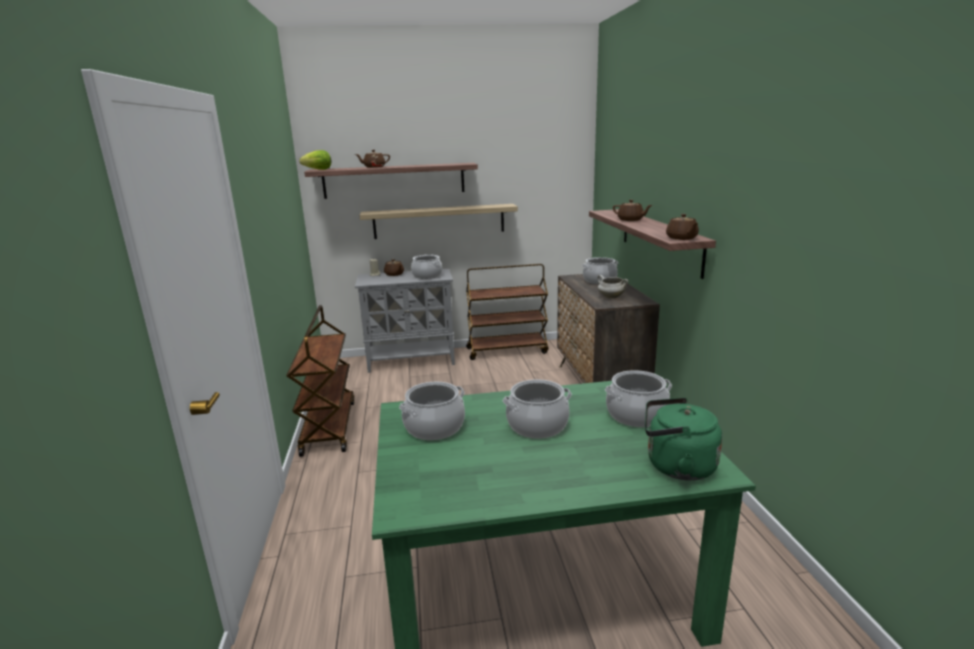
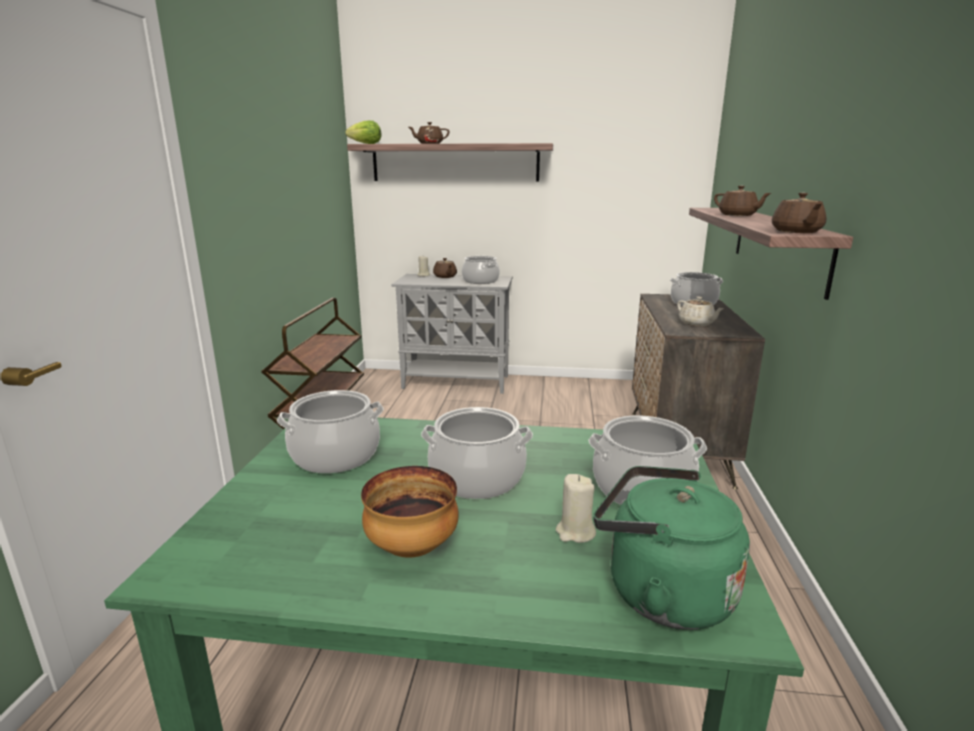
camera: 15 degrees right, 0 degrees up
(439, 221) = (505, 216): shelf -> none
(507, 350) = (574, 385): brown cart -> none
(530, 471) = (411, 548): none -> bowl
(611, 297) = (697, 323): white cooking pot -> beige teapot
(615, 445) = (575, 532): none -> beige candle

